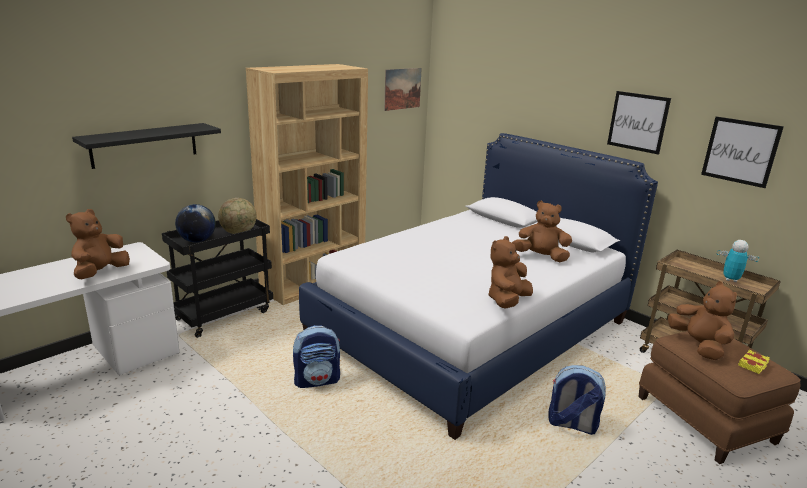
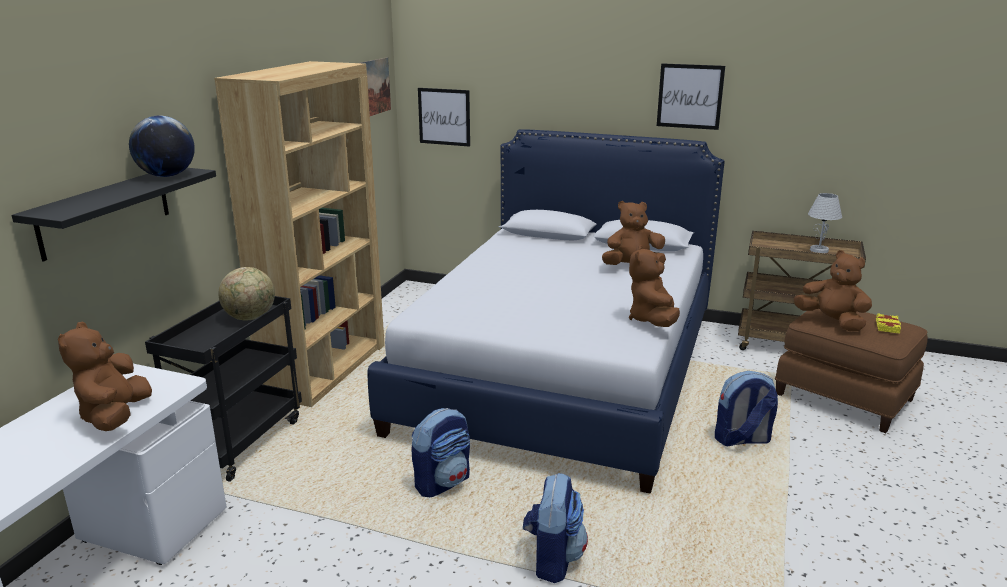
camera: 25 degrees left, 0 degrees up
(197, 241) = (203, 341): globe -> globe (167, 176)
(340, 460) = (552, 559): none -> backpack
(730, 279) = (819, 250): toy robot -> white table lamp
(740, 151) = (806, 115): picture -> picture (444, 117)

